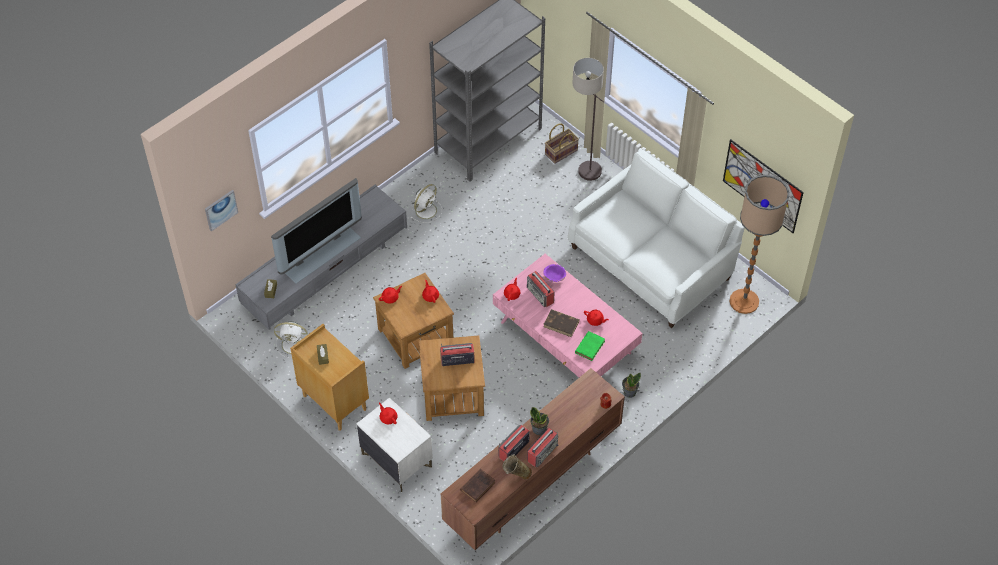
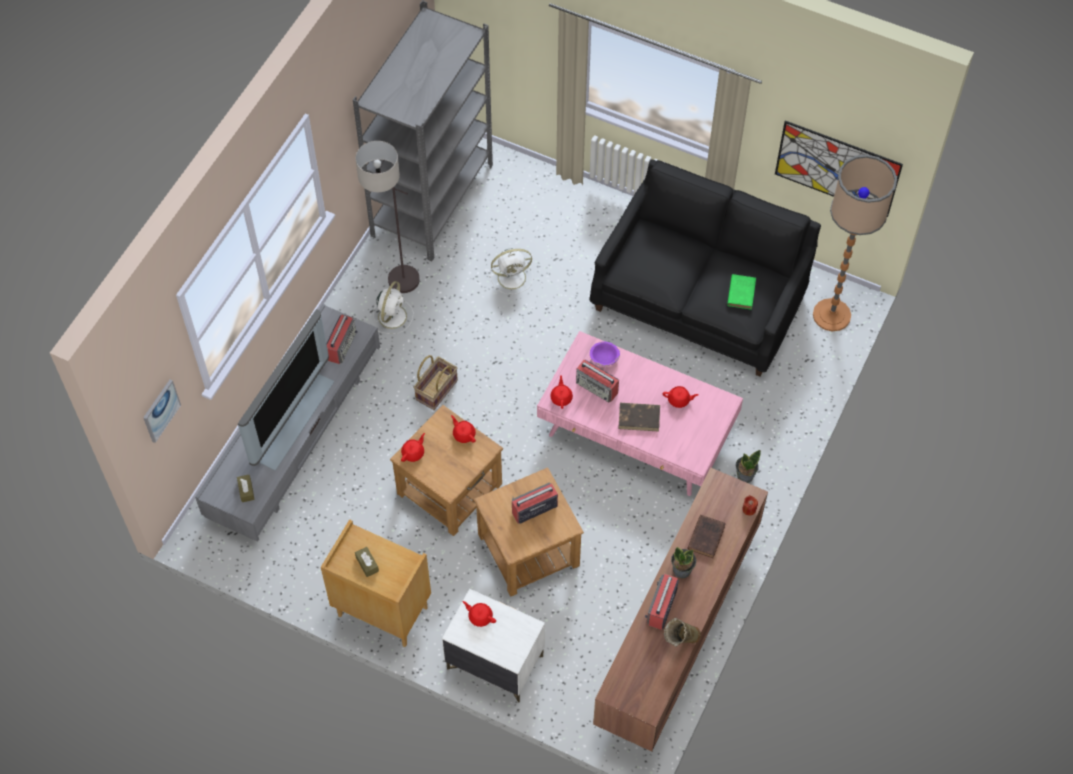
camera: 20 degrees left, 5 degrees up
(294, 344) = (296, 550): white fan -> white fan (513, 277)
(478, 486) = (638, 671): brown book -> brown book (706, 536)
(542, 452) = (699, 599): radio -> radio (342, 345)
(561, 152) = (529, 188): basket -> basket (436, 389)
(584, 167) = (567, 200): grey floor lamp -> grey floor lamp (395, 276)
(590, 346) = (687, 436): green book -> green book (741, 292)
(652, 261) = (700, 298): white sofa -> black sofa

